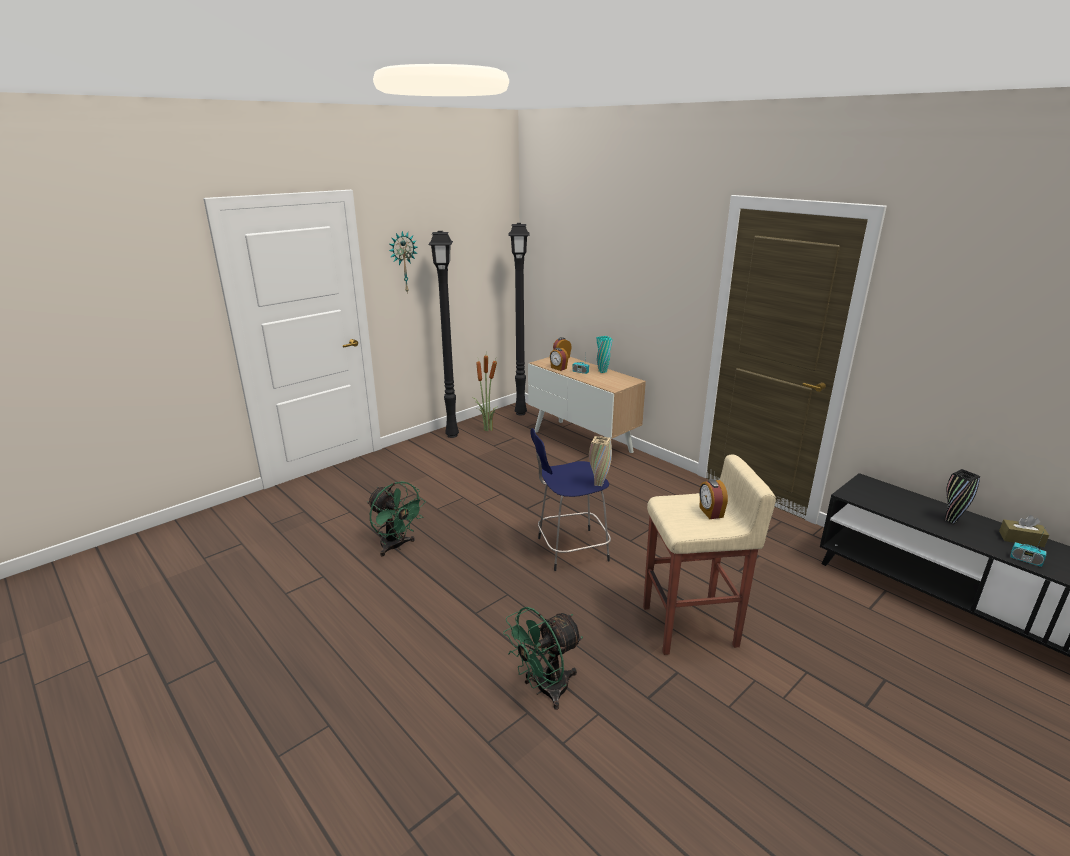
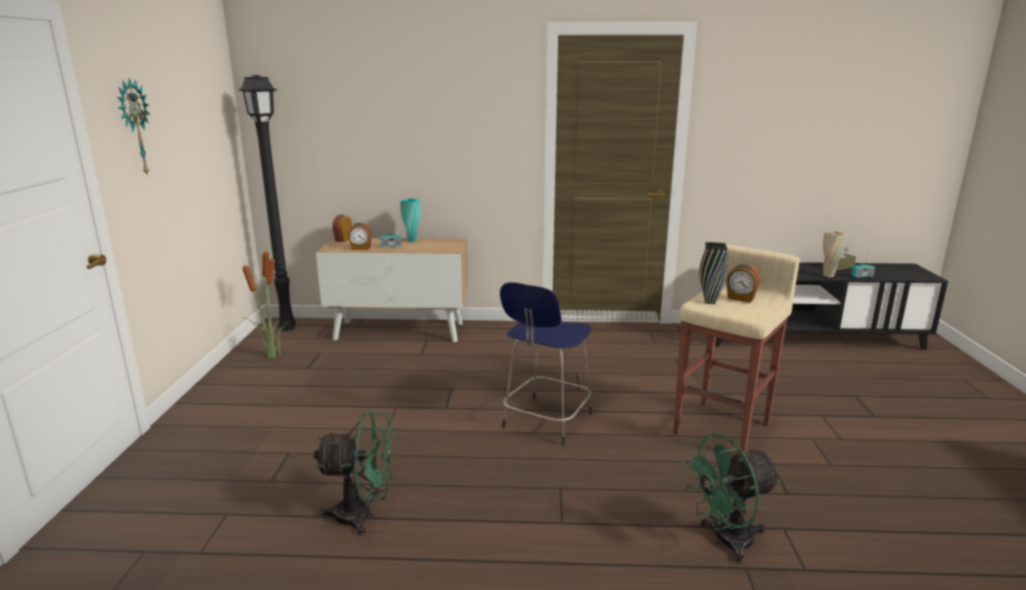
camera: 45 degrees left, 5 degrees down
(453, 435) = (235, 376): black floor lamp -> none
(544, 690) = (724, 541): green fan -> green fan turned 60 degrees clockwise
(598, 483) = (580, 326): beige vase -> beige vase (828, 276)
(951, 520) = (798, 269): black vase -> black vase (709, 302)

